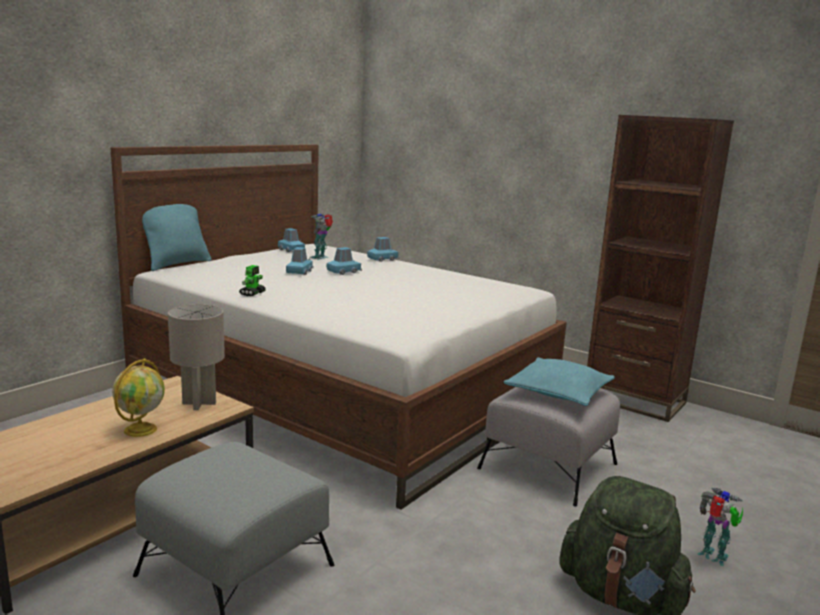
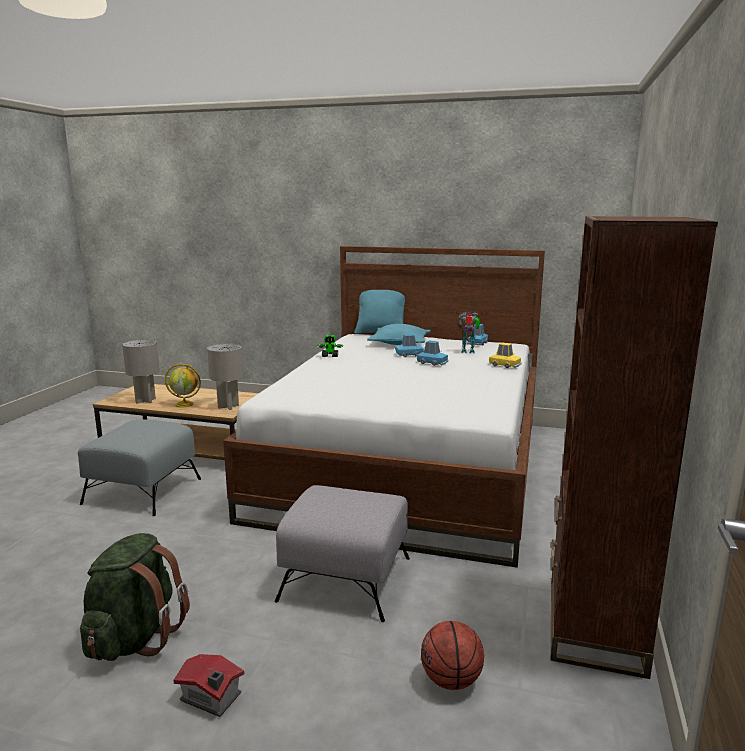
camera: 70 degrees right, 0 degrees up
(65, 458) = (145, 401): none -> grey table lamp
(383, 259) = (505, 365): blue toy car -> yellow toy car
(558, 392) = (342, 504): turquoise pillow -> turquoise pillow (399, 343)
(688, 456) = (451, 680): none -> basketball
(714, 557) = (211, 699): toy robot -> toy house

